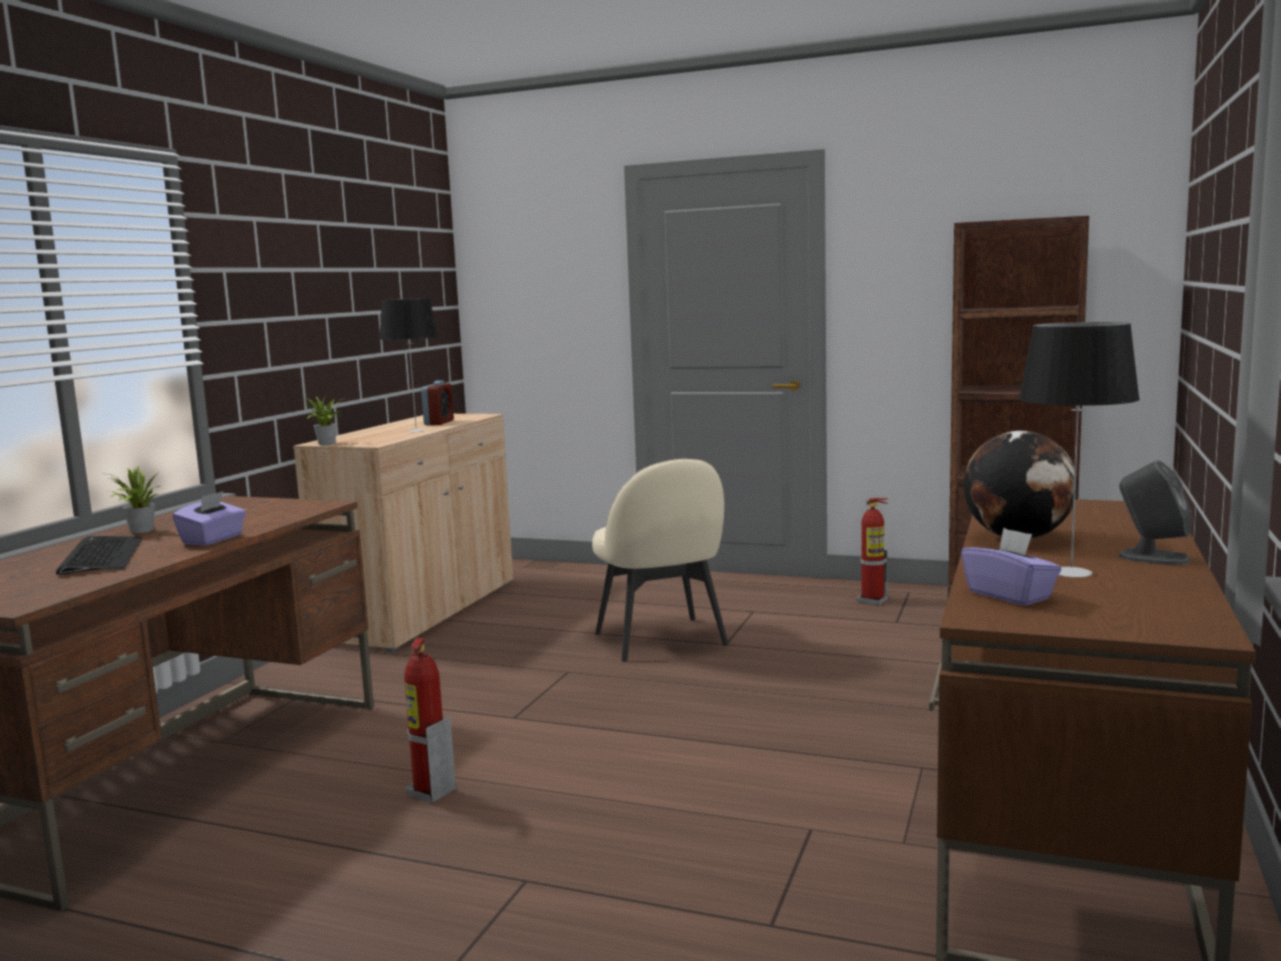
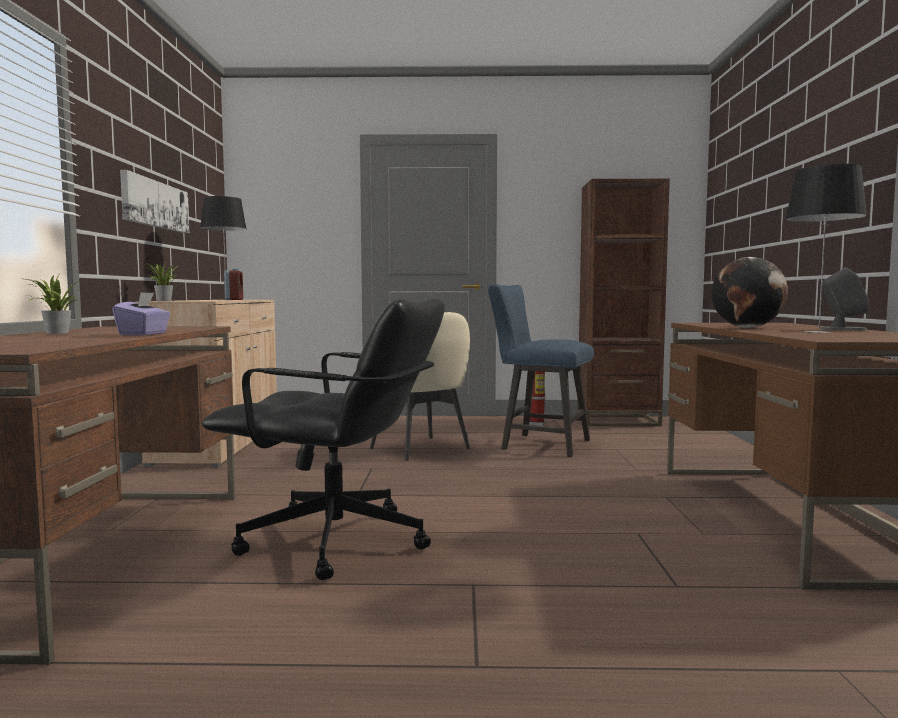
camera: 20 degrees left, 5 degrees down
(101, 556) = (47, 338): keyboard -> none
(328, 312) = (155, 204): none -> picture
(430, 792) = (337, 542): fire extinguisher -> black office chair
(836, 644) = (539, 444): none -> blue chair
(1010, 595) = (815, 335): purple tissue box -> none

